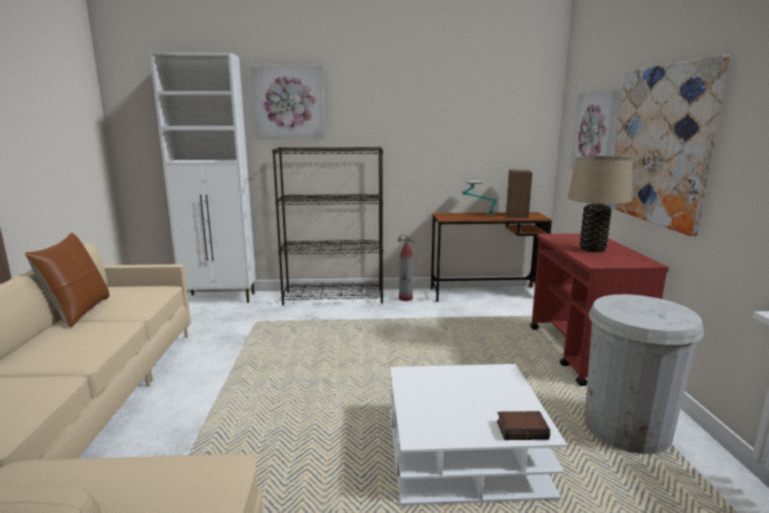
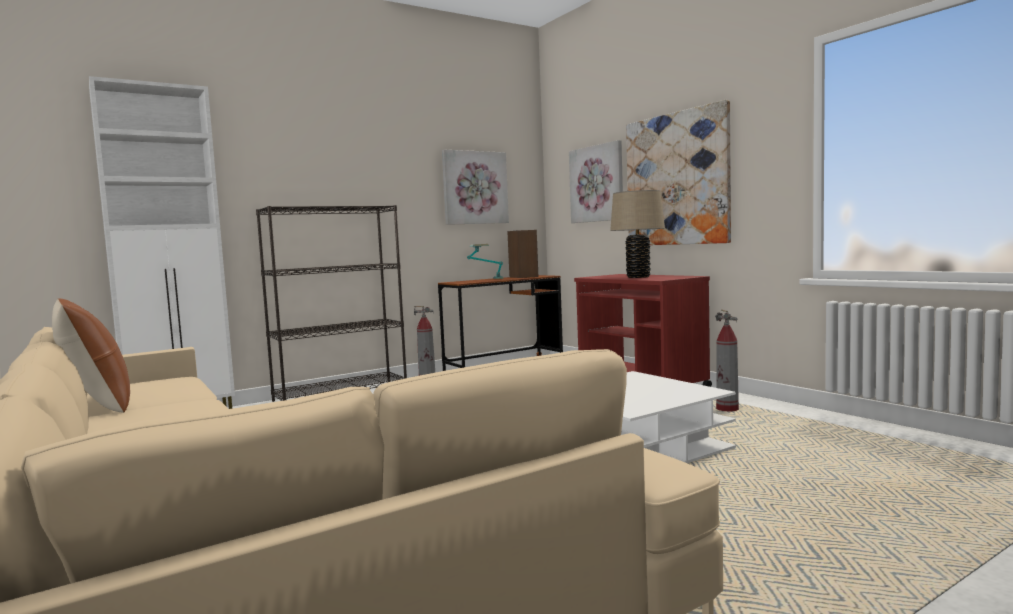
camera: 30 degrees left, 10 degrees down
(289, 102) = (265, 155): picture -> picture (474, 187)
(522, 429) = (696, 392): book -> none
(627, 429) = (727, 409): white trash can -> fire extinguisher

